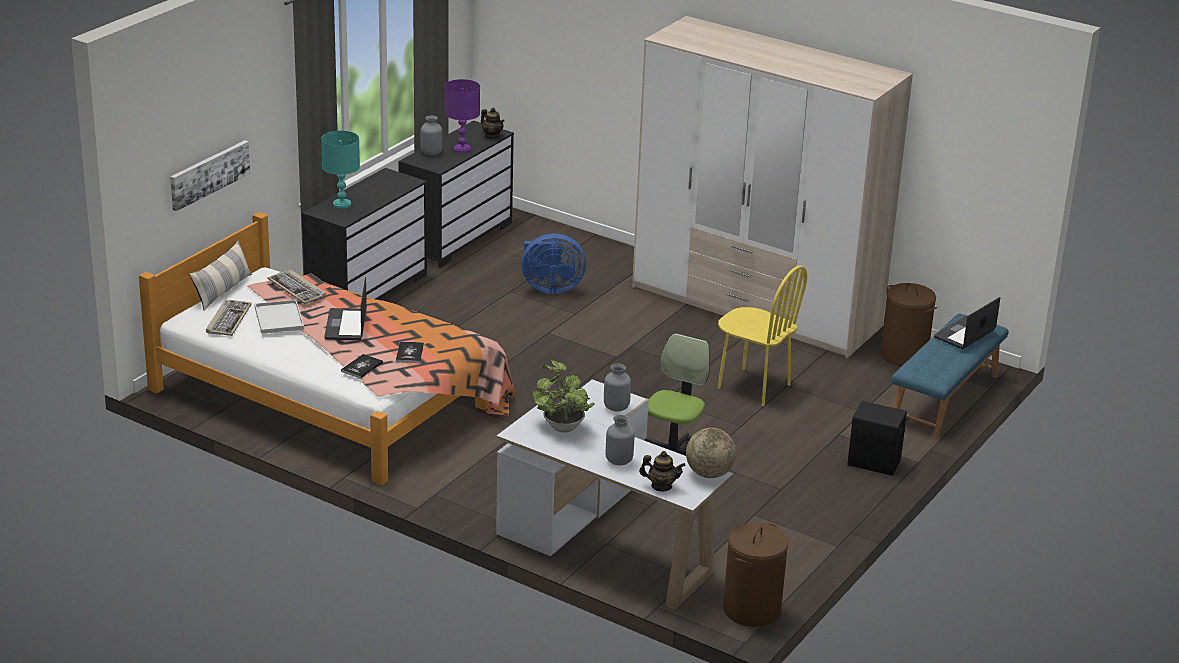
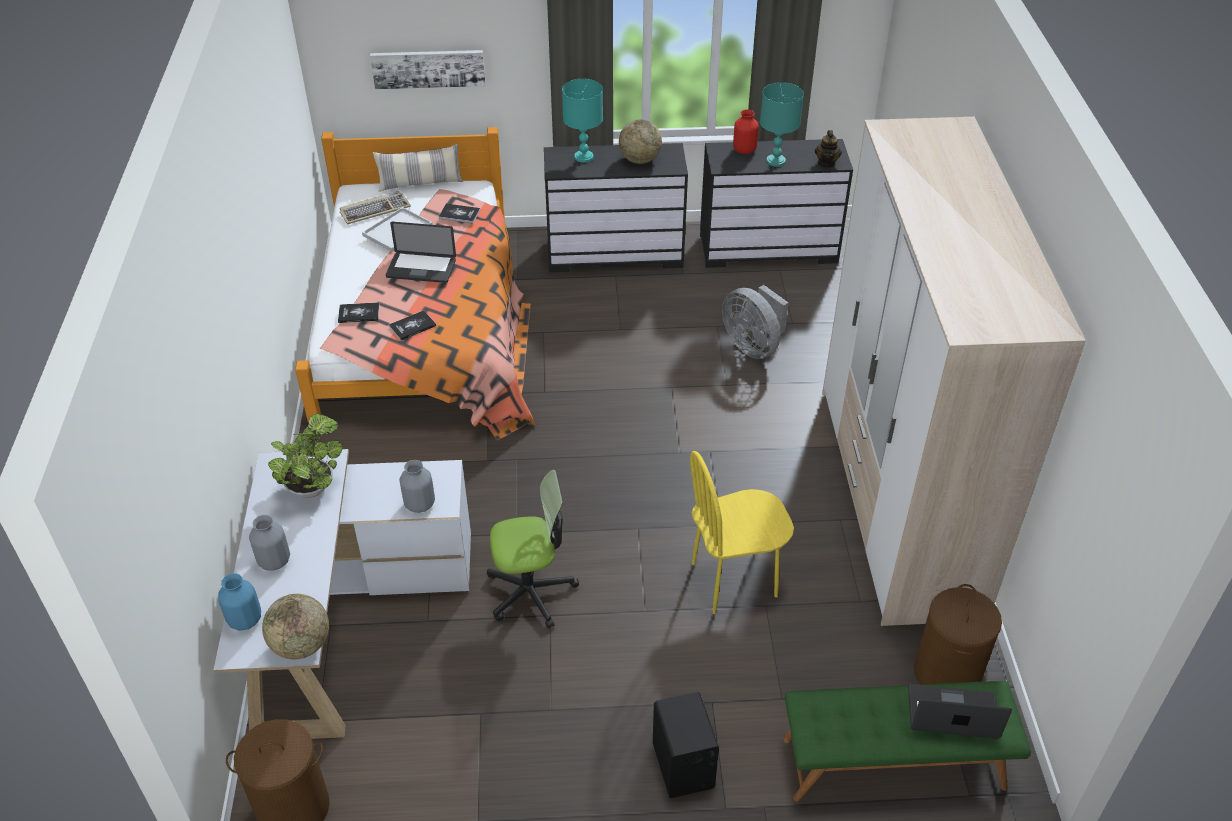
camera: 55 degrees right, 15 degrees up
(297, 289) = (459, 214): keyboard -> book
(346, 325) = (421, 269): laptop -> laptop turned 135 degrees counterclockwise
(380, 188) = (639, 160): none -> globe
(431, 153) = (744, 150): grey vase -> red vase
(461, 149) = (775, 161): purple table lamp -> turquoise table lamp
(550, 288) = (753, 345): blue fan -> grey fan
(661, 486) = (245, 619): teapot -> blue vase
(753, 387) = (734, 580): yellow chair -> yellow chair turned 75 degrees clockwise
(946, 399) = (893, 764): blue bench -> green bench

